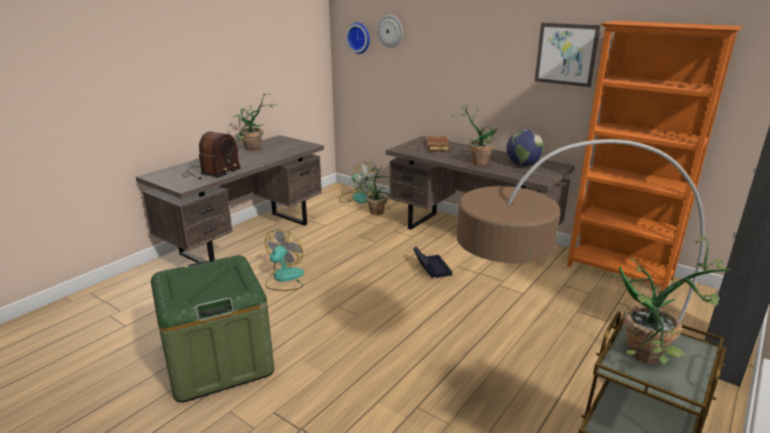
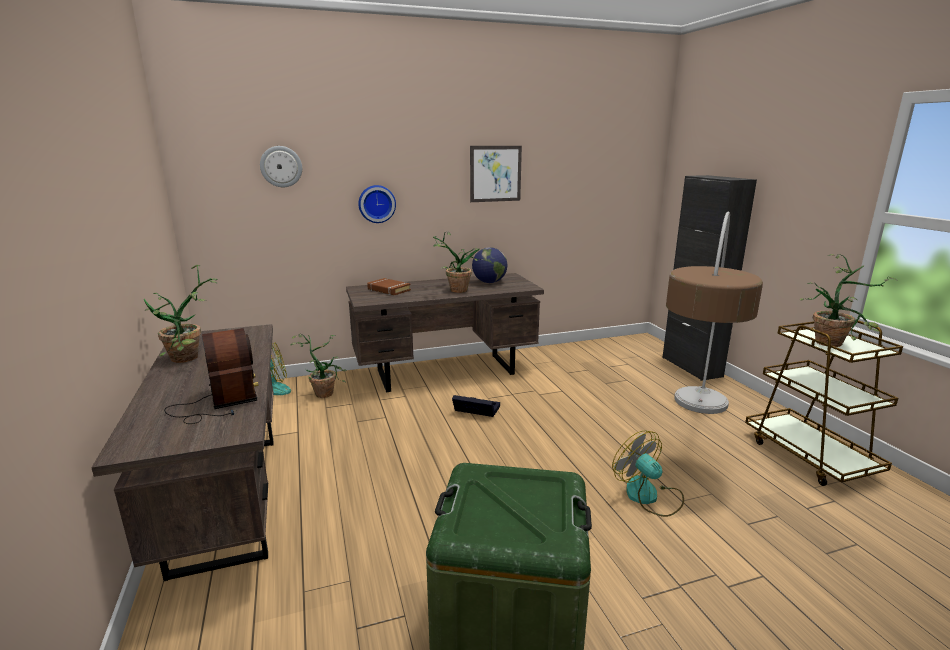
camera: 55 degrees left, 5 degrees down
(284, 279) = (379, 502): fan -> fan (648, 496)
(359, 38) = (227, 179): wall clock -> wall clock (376, 203)
(619, 273) = (573, 350): orange bookcase -> none

